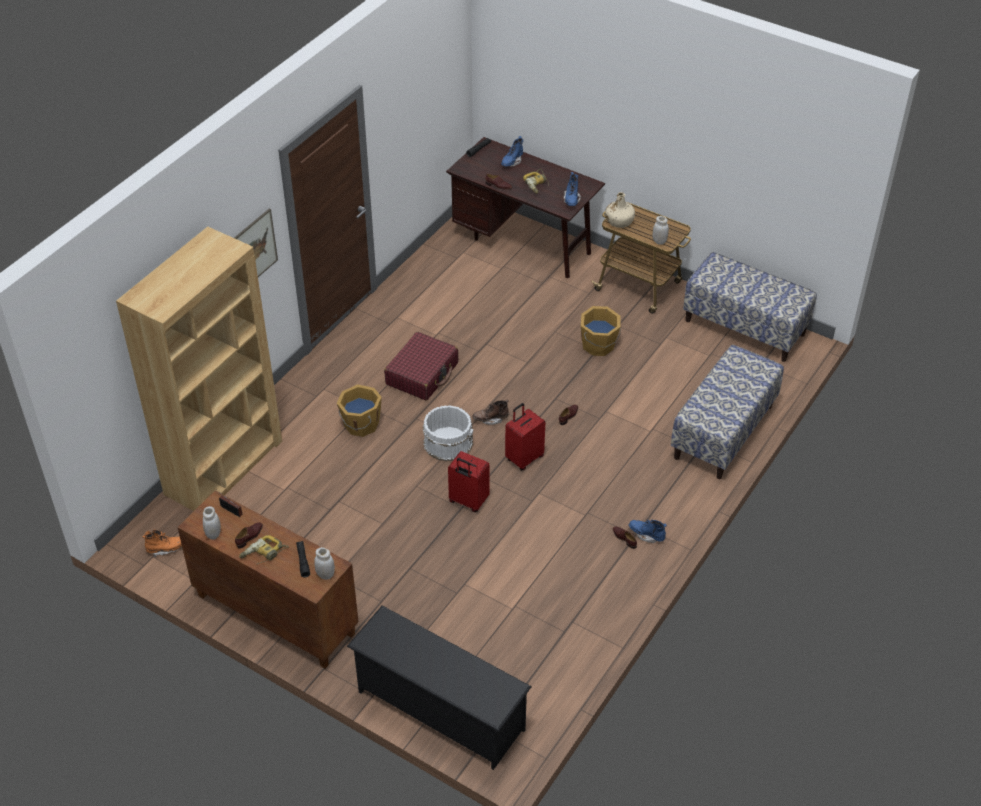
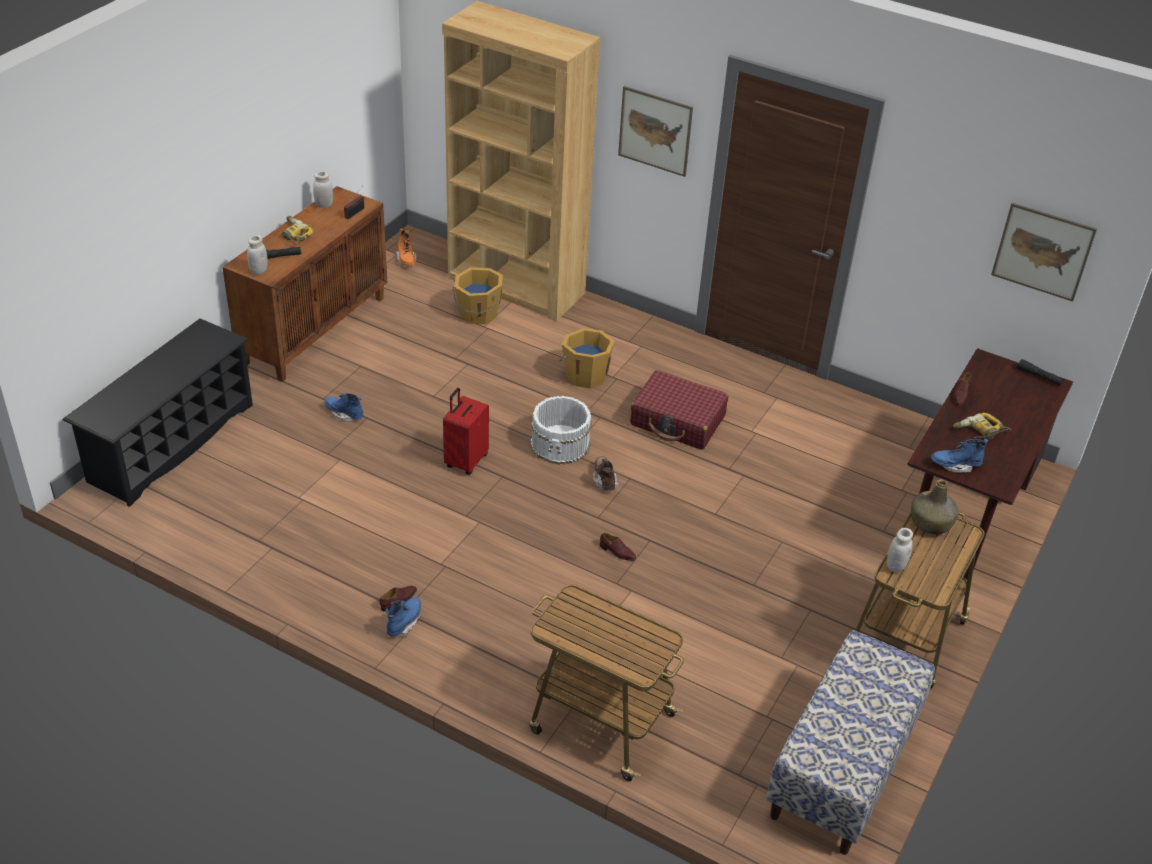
camera: 85 degrees right, 5 degrees down
(250, 537) = (317, 225): brown shoe -> none
(444, 87) = (1043, 251): none -> picture
(512, 162) = (1023, 408): blue boot -> blue boot (344, 414)
(524, 458) = (538, 509): red suitcase -> none
(599, 345) = (763, 587): orange bucket -> orange bucket (478, 313)
(619, 221) = (931, 523): beige bottle -> green bottle
(723, 432) = (600, 721): bench -> cart

